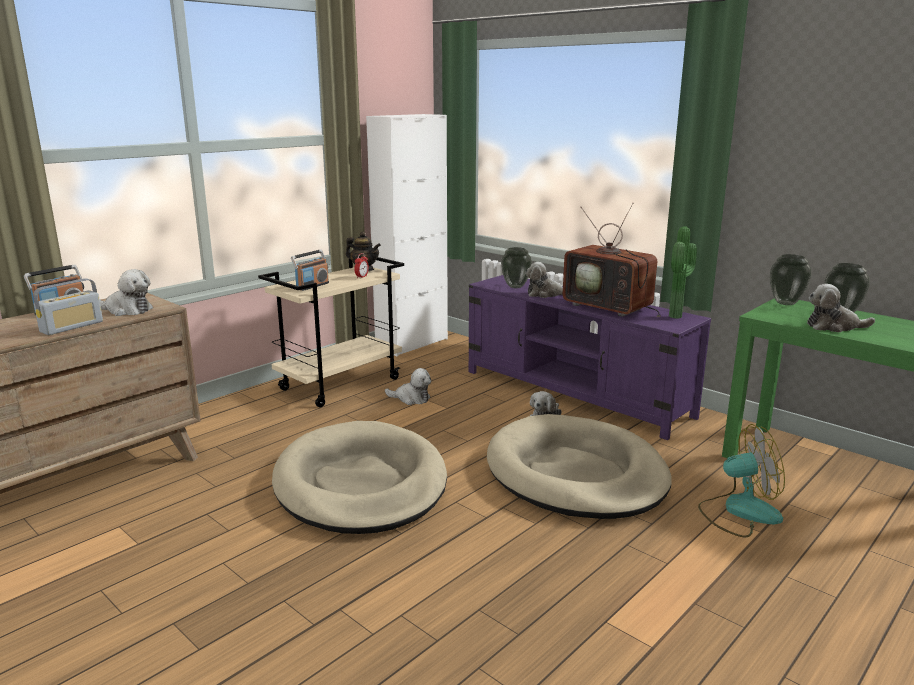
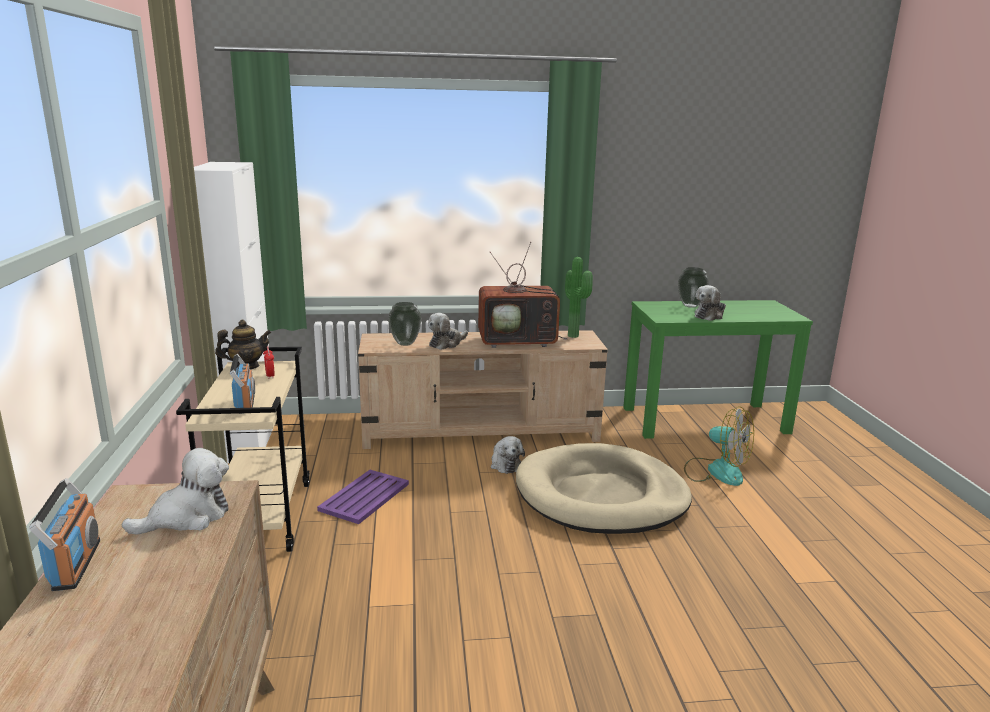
camera: 50 degrees left, 0 degrees up
(72, 327) = (188, 573): radio -> none
(361, 484) = (486, 597): beige dog bed -> none
(411, 398) = (364, 497): plush toy -> purple tray
(575, 394) = (481, 432): purple tv stand -> beige tv stand
(739, 511) = (716, 471): fan -> fan turned 90 degrees clockwise
(785, 303) = (649, 306): vase -> none

